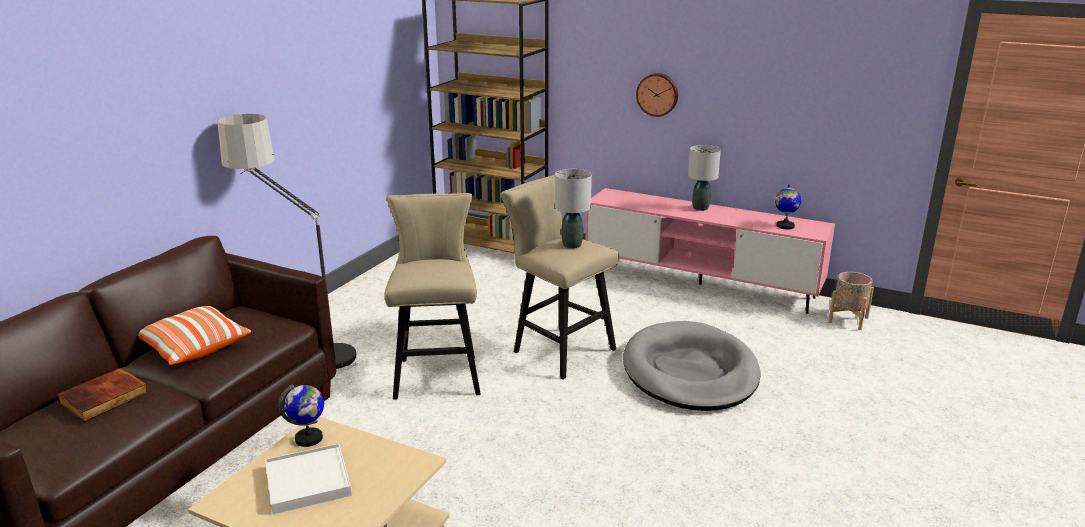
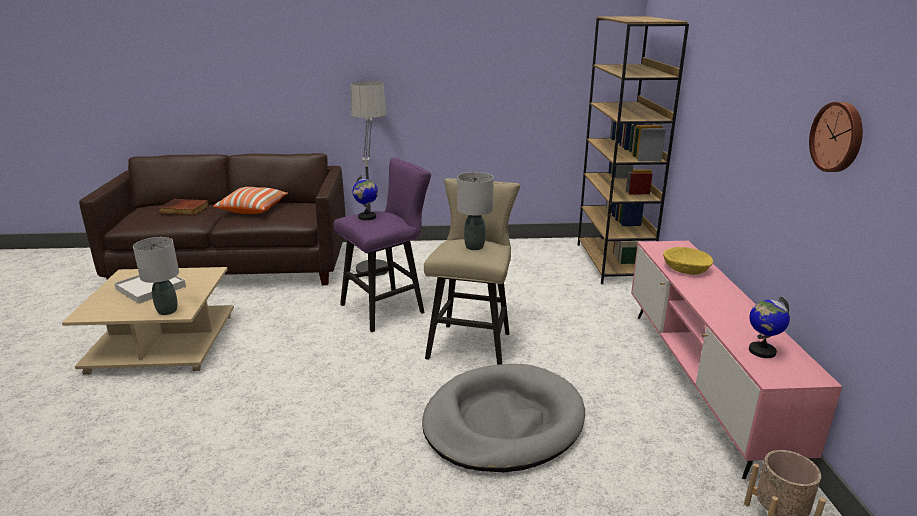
camera: 60 degrees right, 0 degrees up
(309, 438) = (198, 274): globe -> globe (367, 217)
(438, 373) = (388, 308): beige stool -> purple stool
(652, 204) = (685, 268): none -> yellow bowl
(657, 94) = (736, 145): wall clock -> wall clock (838, 137)
(700, 208) = (723, 292): grey table lamp -> grey table lamp (168, 311)

